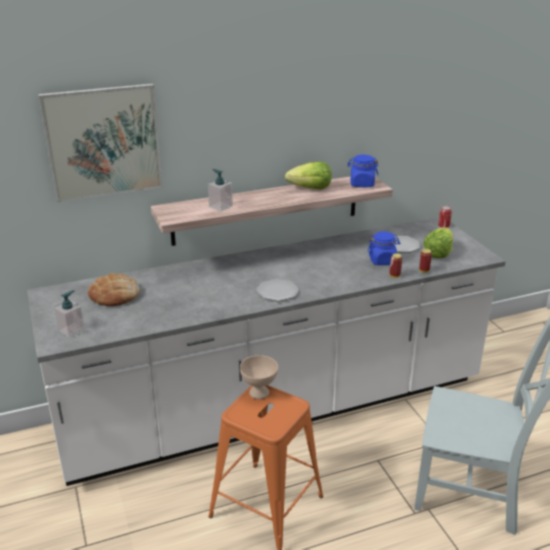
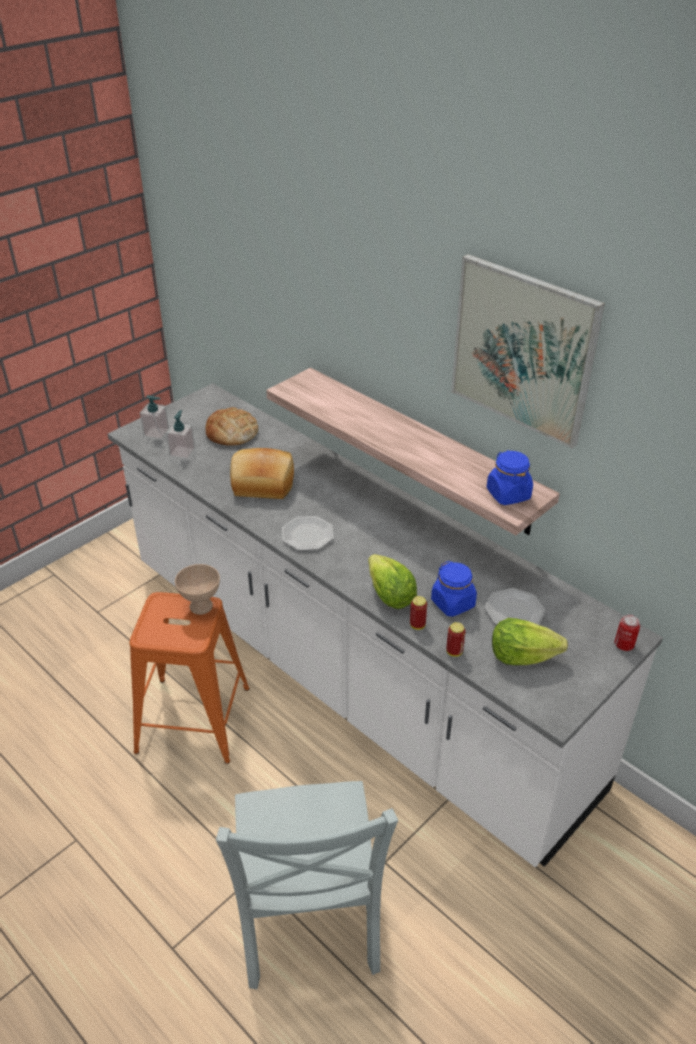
camera: 65 degrees right, 10 degrees up
(103, 142) = (275, 274): picture -> picture (523, 350)
(201, 296) = (262, 485): none -> bread
(220, 206) = (341, 409): soap dispenser -> soap dispenser (182, 452)
(311, 189) = (451, 456): lettuce -> lettuce (390, 596)

